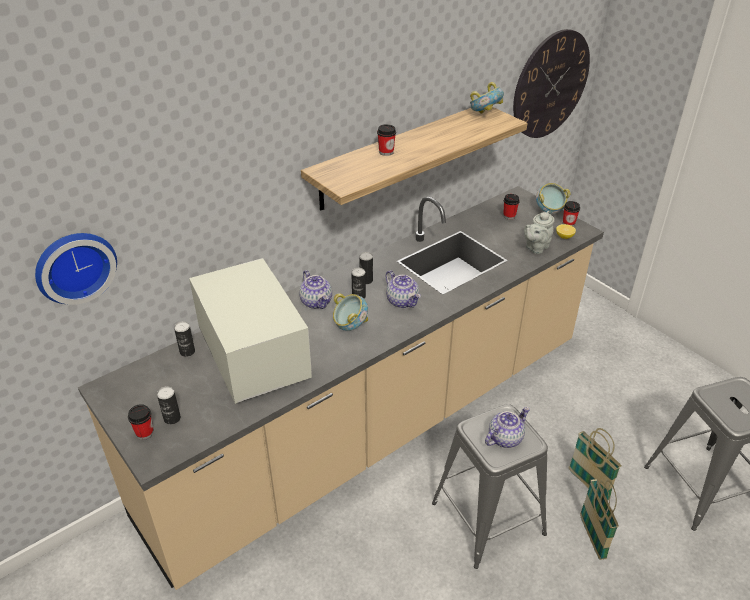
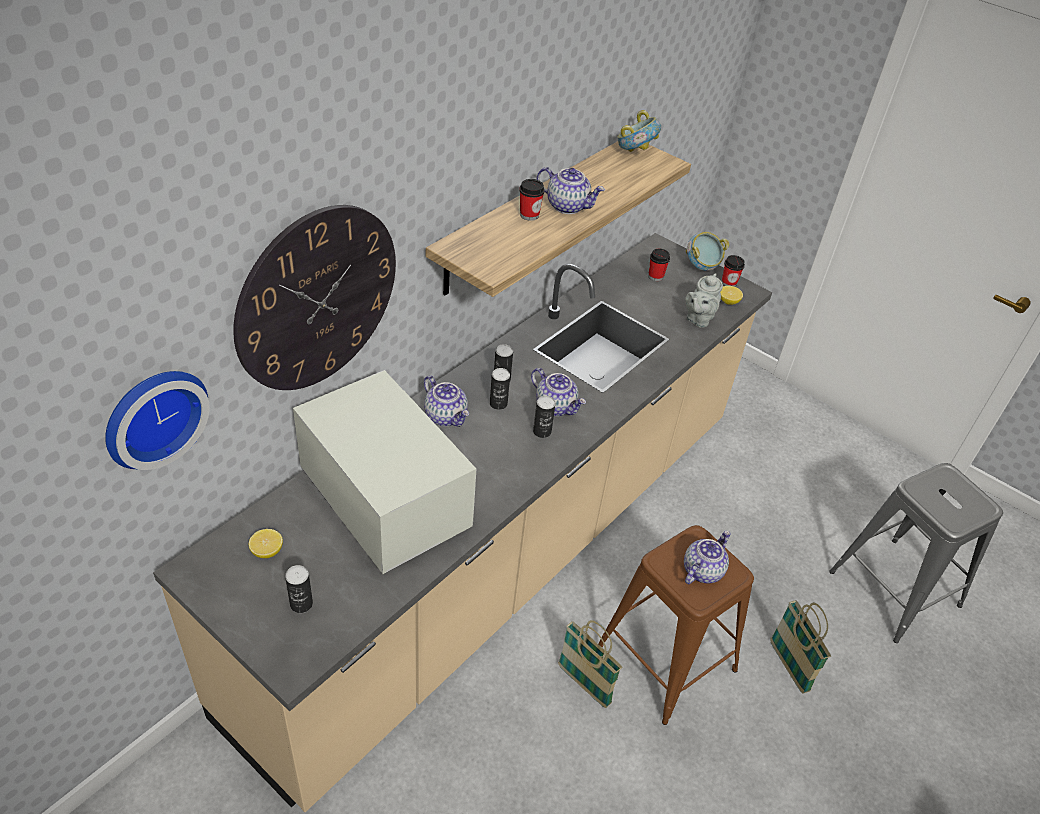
camera: 15 degrees left, 5 degrees up
(144, 433) = (270, 629): cup -> none
(159, 381) = (267, 551): none -> lemon
(187, 352) = (293, 504): can -> can (542, 432)
(350, 326) = (499, 447): bowl -> none
(418, 147) = (568, 206): none -> teapot
(488, 518) = (666, 659): grey stool -> brown stool
(551, 84) = (698, 104): wall clock -> wall clock (317, 299)
(588, 484) = (772, 601): basket -> basket (584, 684)

